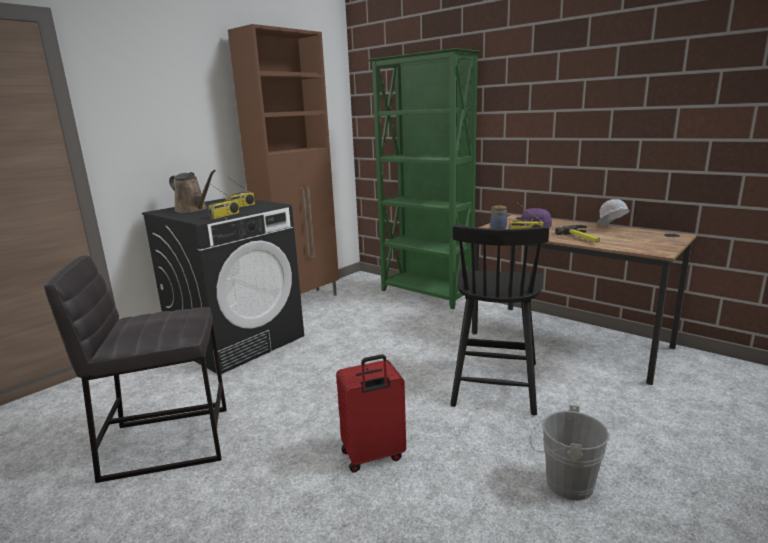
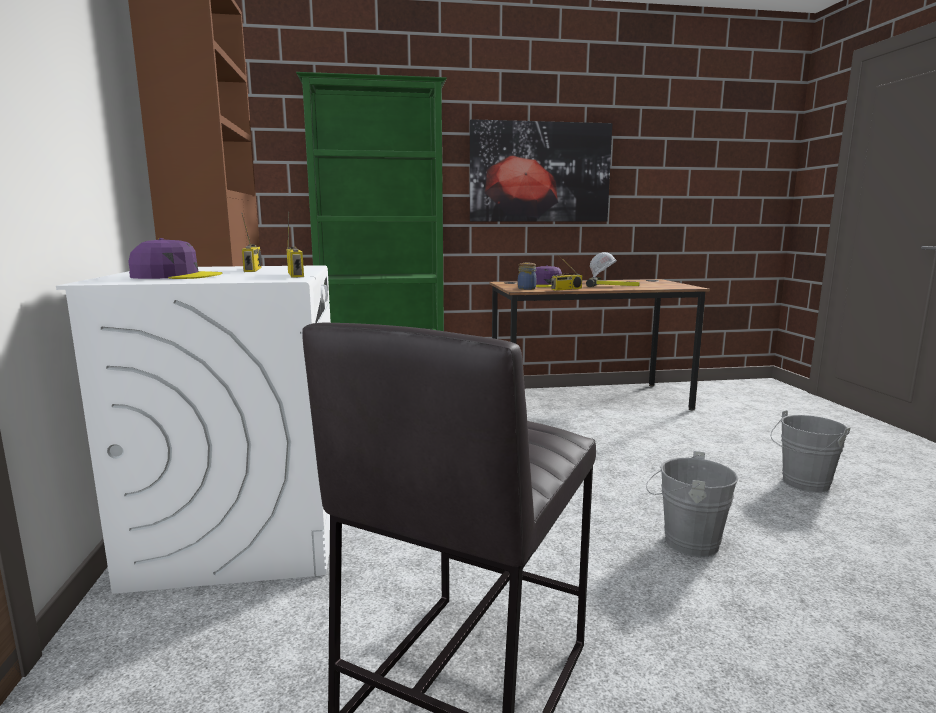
camera: 50 degrees left, 5 degrees down
(193, 209) = (175, 276): brown watering can -> purple cap
(237, 341) = (244, 529): black washing machine -> white washing machine
(373, 456) = (685, 541): red suitcase -> grey bucket
(495, 382) = (617, 446): black chair -> none
(564, 117) = (540, 172): none -> picture

